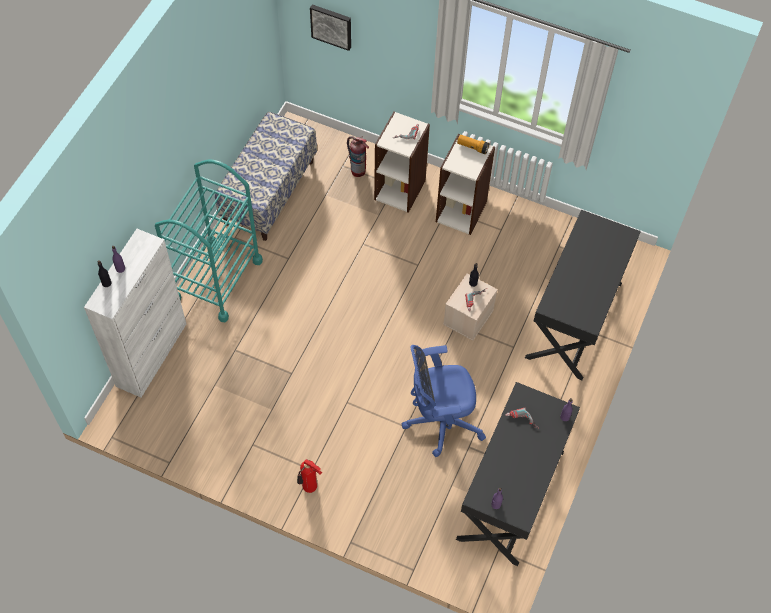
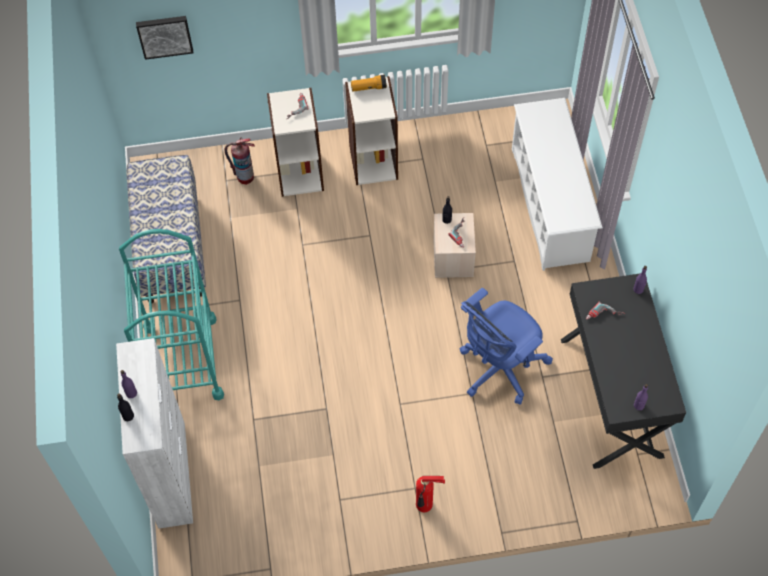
camera: 30 degrees left, 0 degrees up
(575, 320) = (550, 205): black desk -> white shoe rack

